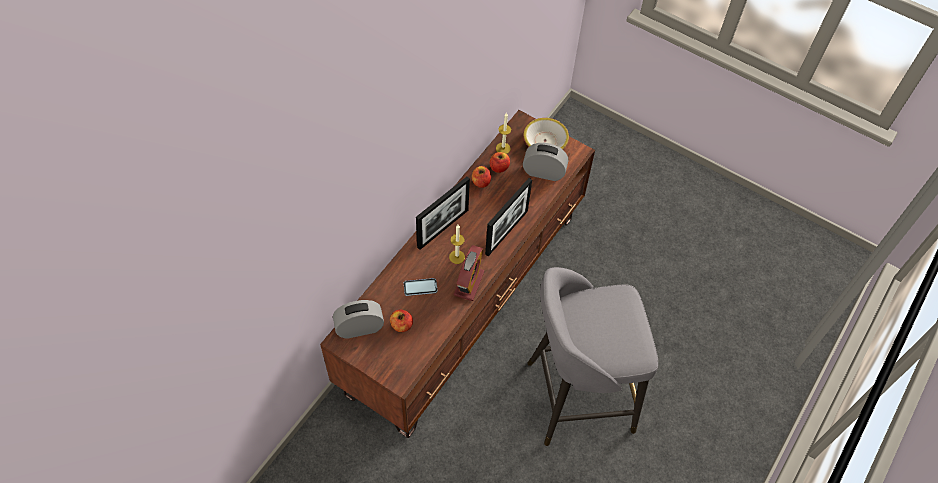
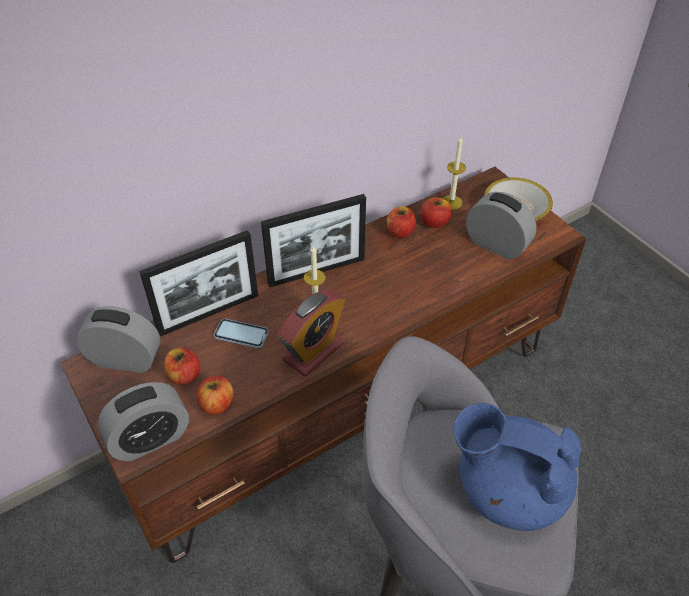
camera: 25 degrees right, 10 degrees down
(405, 369) = (150, 439): none -> alarm clock
(431, 335) = (217, 404): none -> apple
(506, 232) = (405, 302): picture frame -> picture frame (208, 314)
(615, 328) = (508, 489): none -> blue teapot

